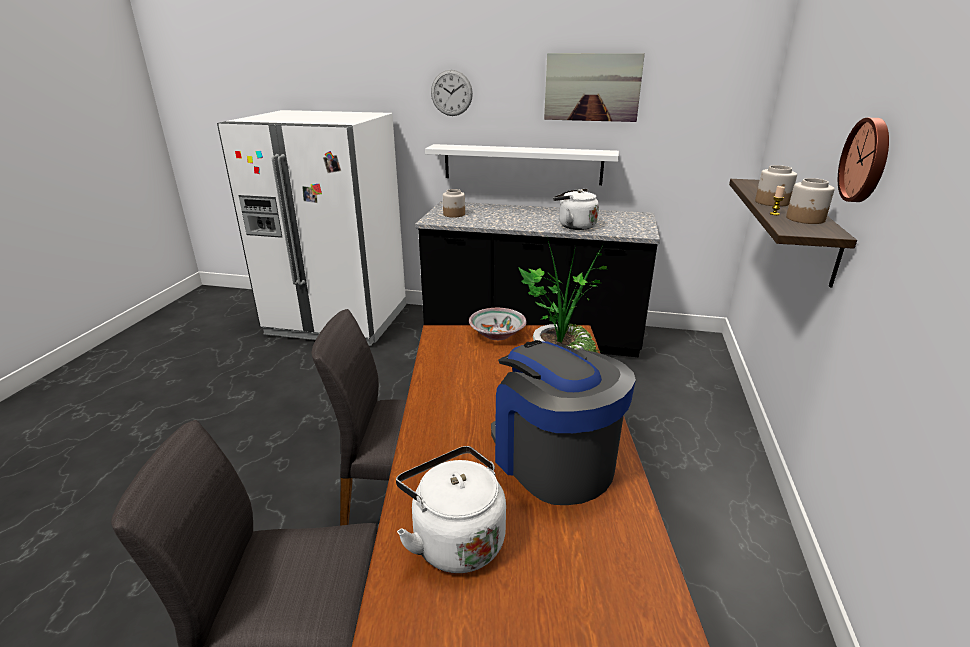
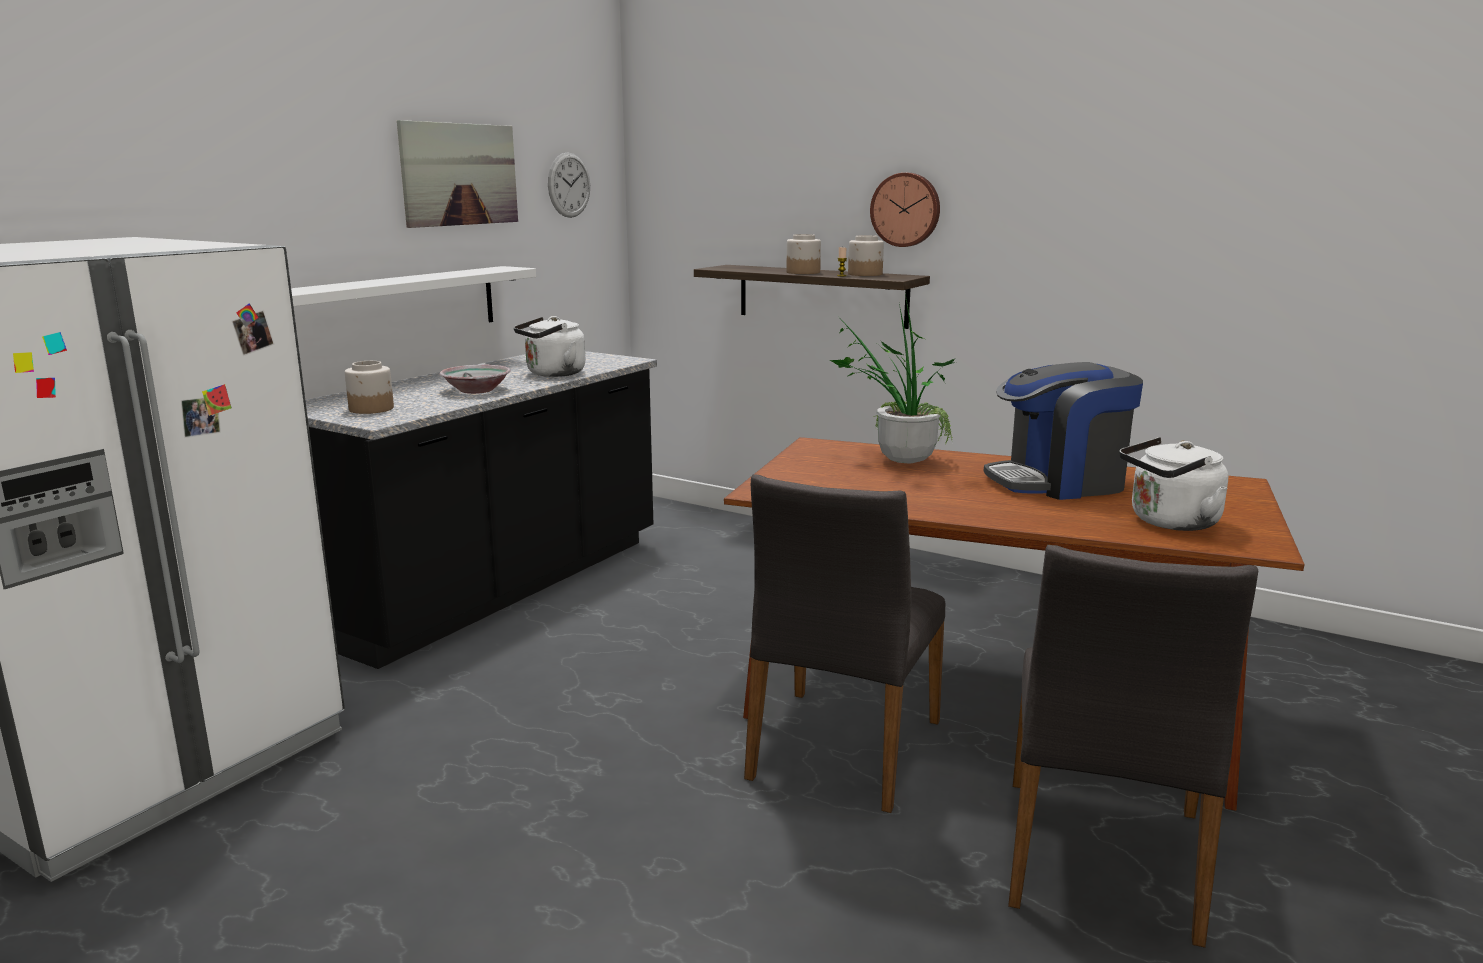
camera: 70 degrees left, 10 degrees down
(451, 93) = (251, 190): wall clock -> wall clock (569, 185)
(497, 334) = (790, 470): bowl -> bowl (477, 390)

